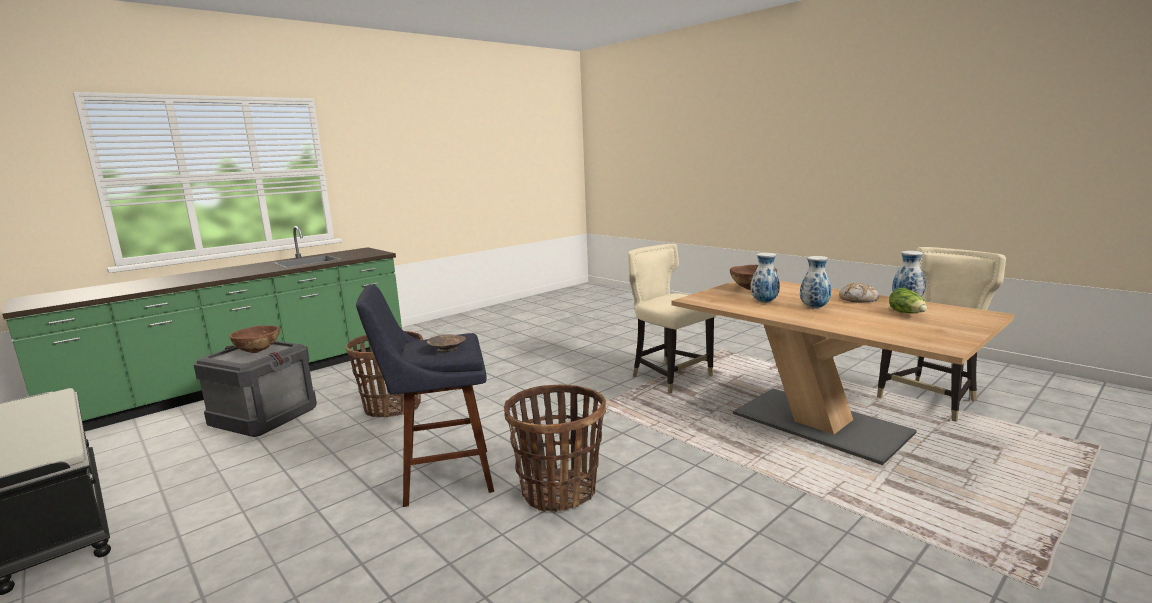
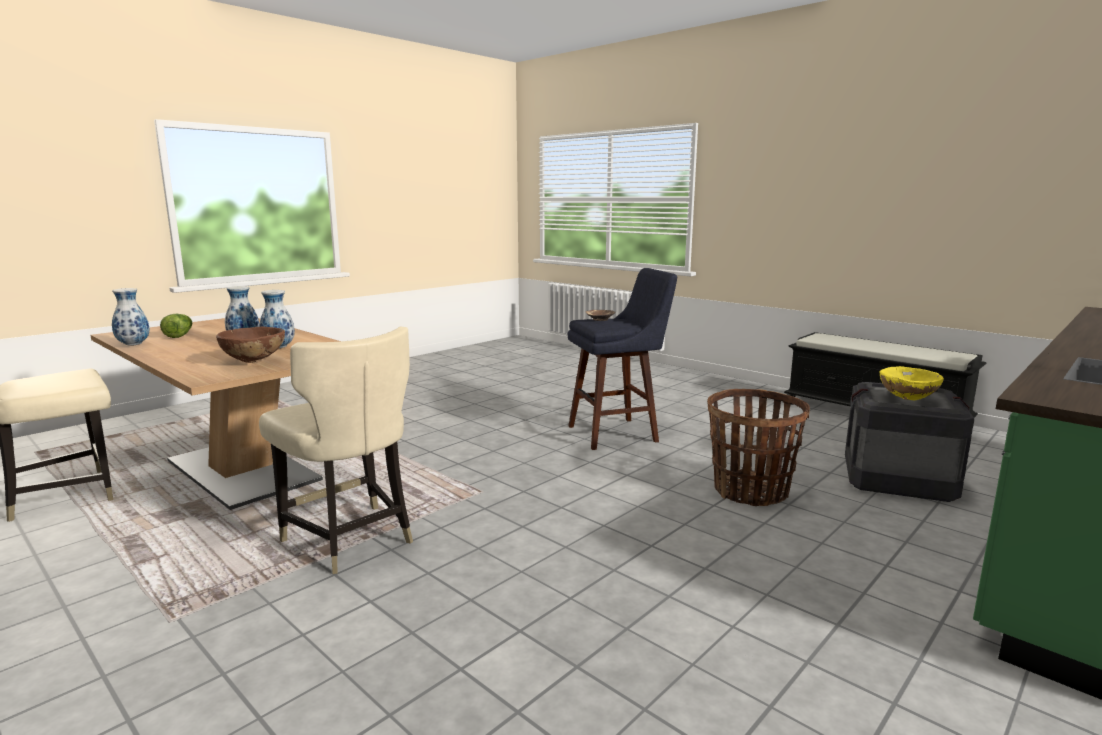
camera: 175 degrees right, 0 degrees up
(258, 351) = (907, 399): brown bowl -> yellow bowl
(559, 491) = (518, 426): basket -> none
(858, 299) = (171, 348): bread -> none

